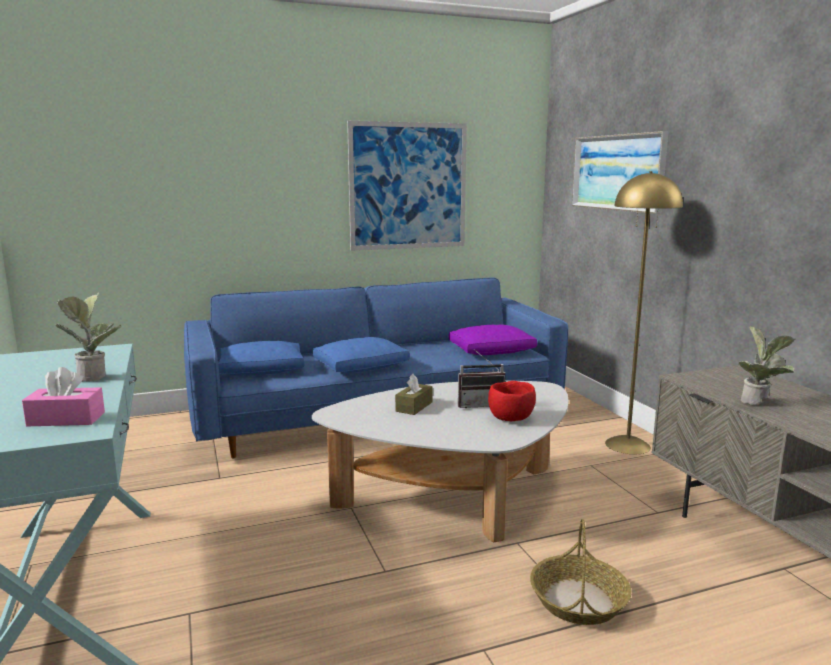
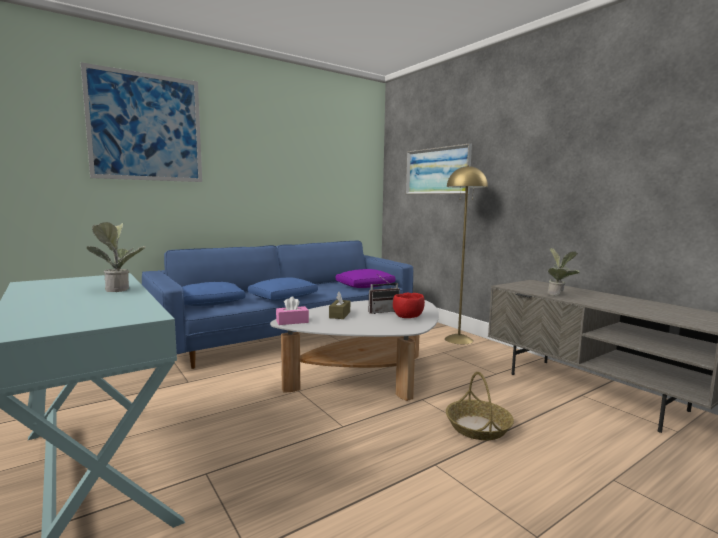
camera: 15 degrees left, 5 degrees down
(66, 419) = (121, 311): pink tissue box -> pink tissue box (292, 321)
(408, 186) = (301, 179): picture -> picture (146, 127)

